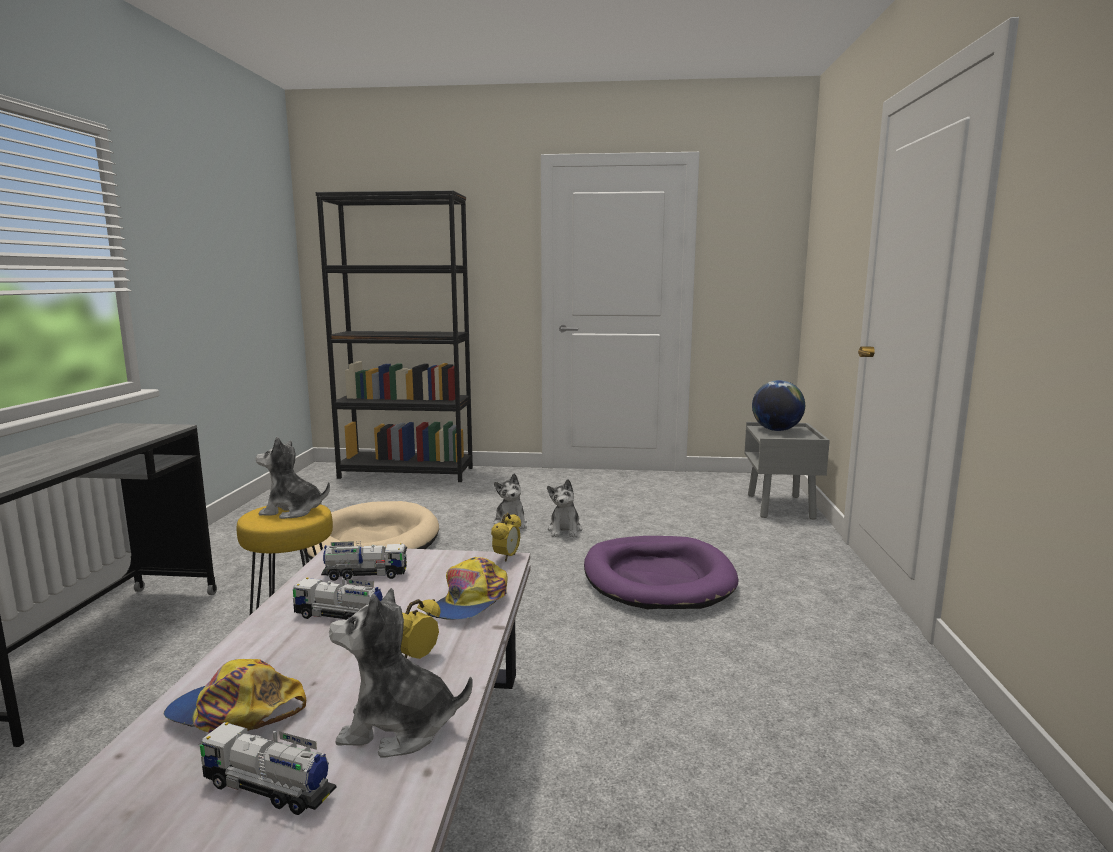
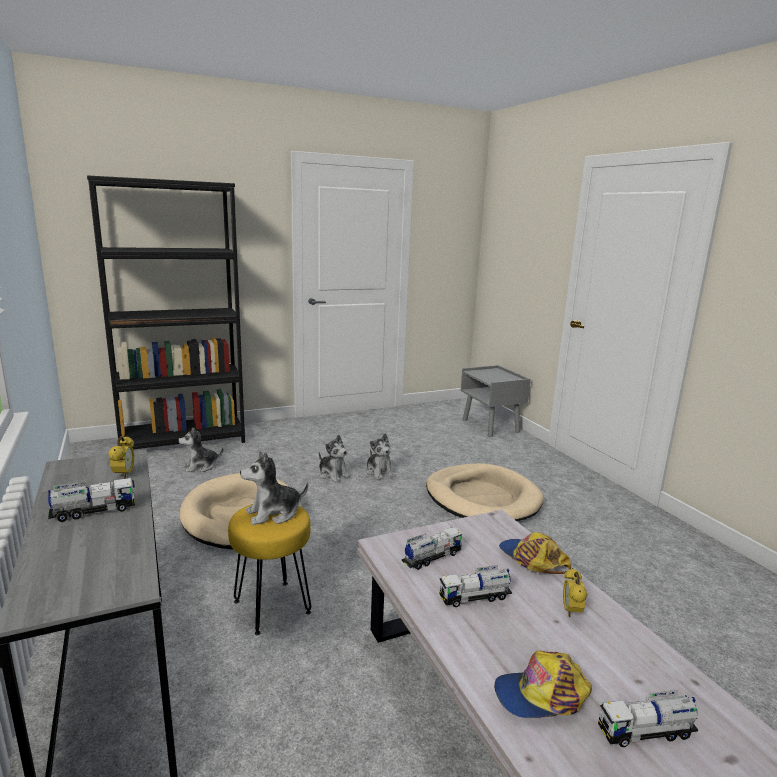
camera: 30 degrees left, 5 degrees up
(66, 452) = (94, 511): none -> toy truck
(398, 727) = (639, 662): plush toy -> plush toy (201, 466)
(469, 603) = (532, 560): cap -> cap turned 150 degrees clockwise
(507, 557) = (495, 517): alarm clock -> alarm clock (124, 475)
(658, 578) = (482, 498): purple dog bed -> beige dog bed
(776, 430) = (486, 373): globe -> none

